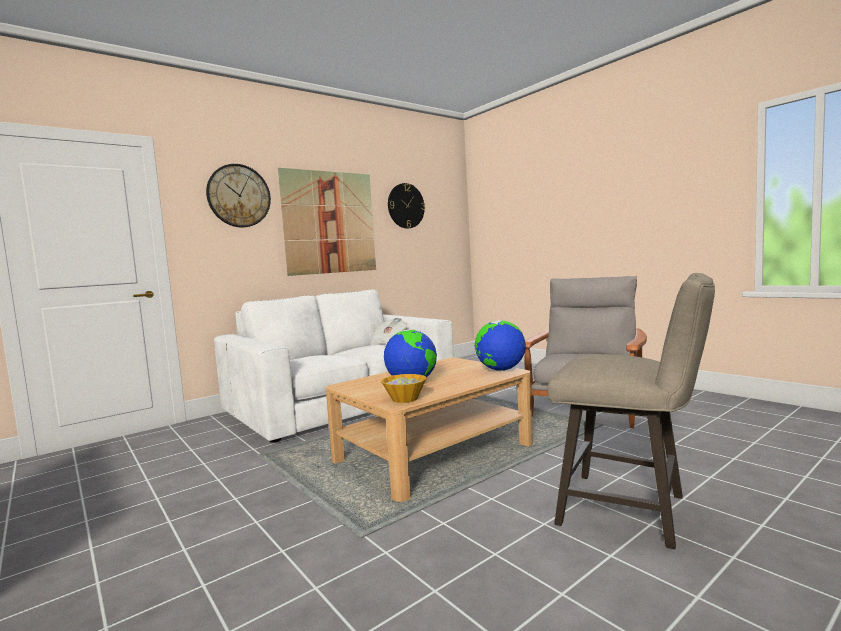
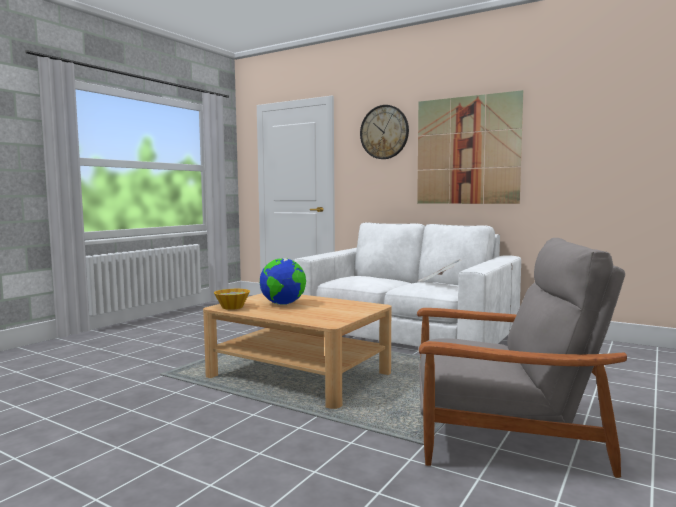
camera: 70 degrees right, 0 degrees up
(406, 206) = (579, 122): wall clock -> none
(500, 370) = (335, 320): globe -> none
(633, 511) = (184, 457): beige stool -> none

